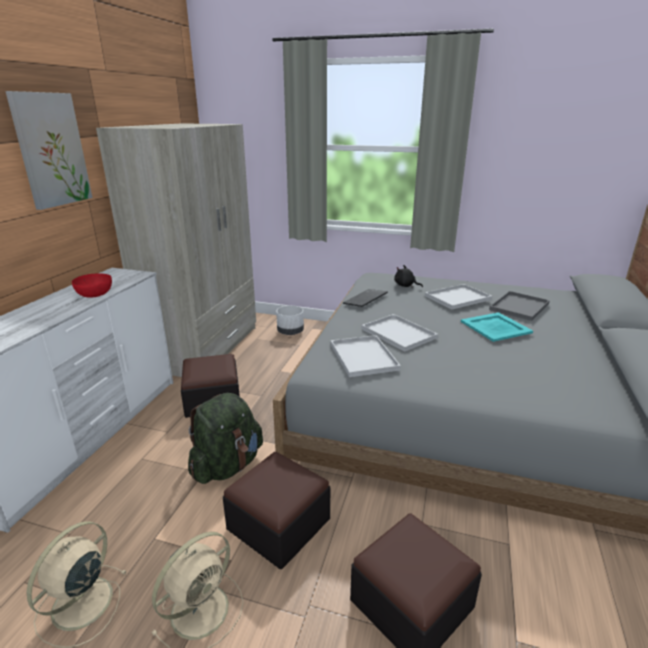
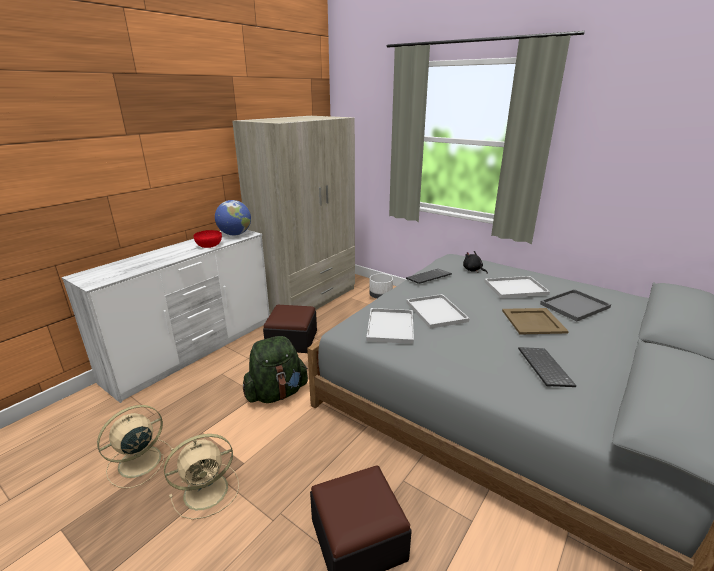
camera: 20 degrees right, 0 degrees up
(51, 150) = (194, 137): picture -> none
(120, 277) = (235, 234): none -> globe
(279, 524) = (290, 447): ottoman -> none
(495, 327) = (532, 321): turquoise tray -> beige tray
(535, 369) = (543, 367): none -> keyboard

